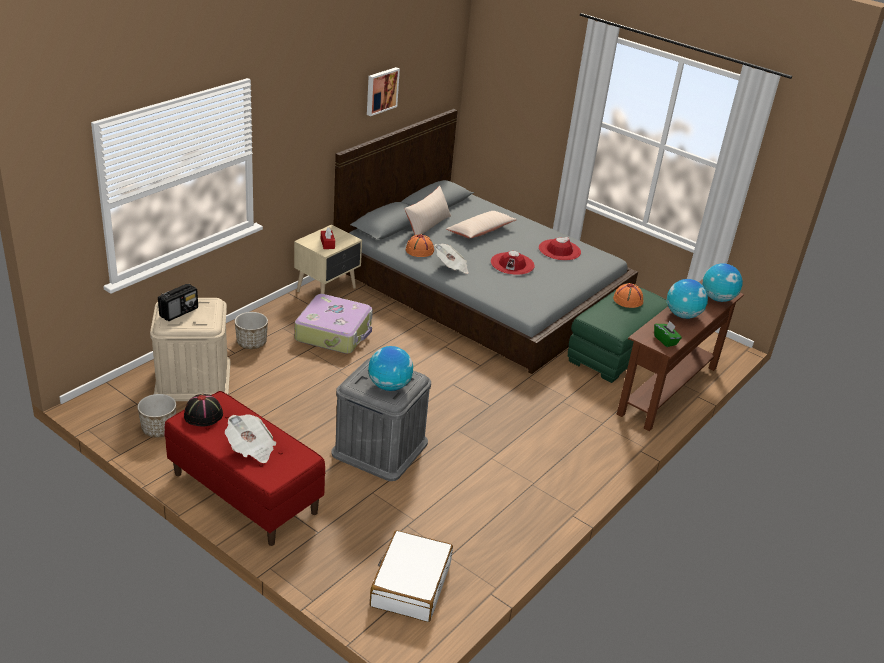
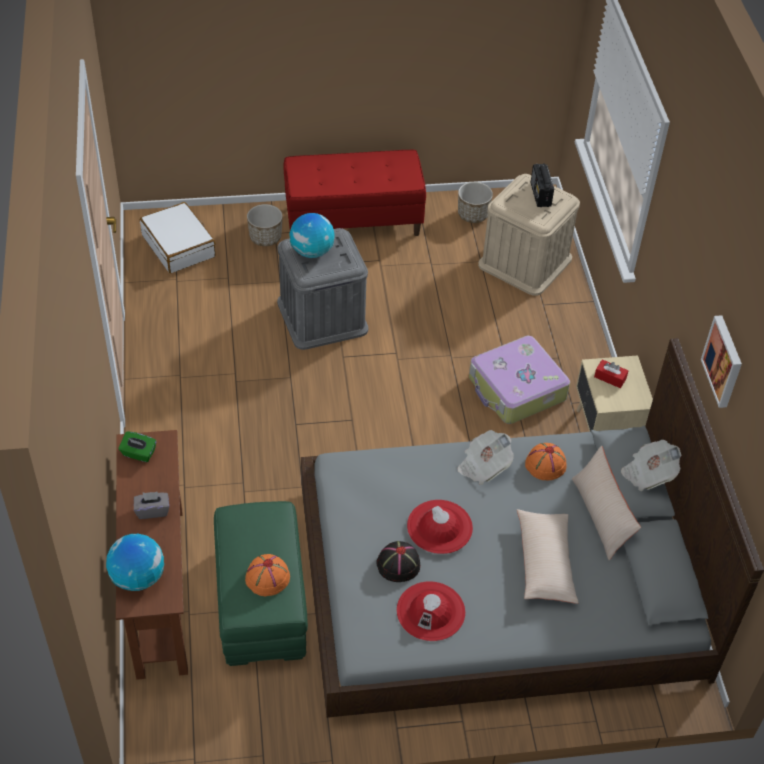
camera: 135 degrees right, 15 degrees up
(203, 415) = (402, 167): black hat -> black hat (398, 564)
(251, 343) = (550, 323): planter -> planter (265, 238)
(251, 449) = (339, 170): newspaper -> newspaper (648, 474)
(683, 315) = (152, 511): globe -> grey tissue box

